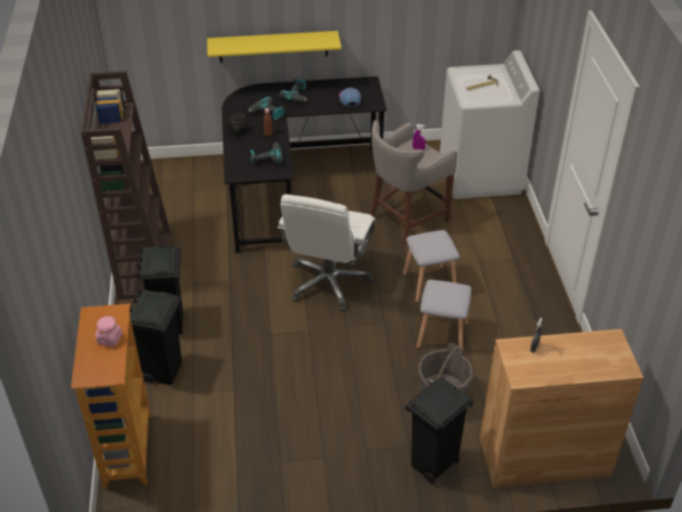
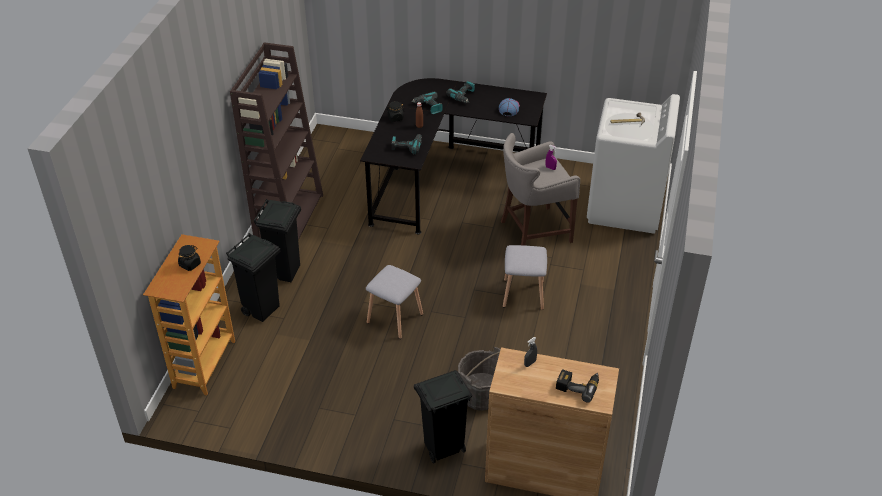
camera: 20 degrees right, 0 degrees up
(109, 339) = (190, 264): pink jar -> black jar
(273, 46) = (452, 47): yellow shelf -> none
(329, 283) = (435, 270): white office chair -> none
(441, 336) = (509, 342): grey stool -> grey stool (394, 318)
(594, 357) = (578, 385): none -> power drill

